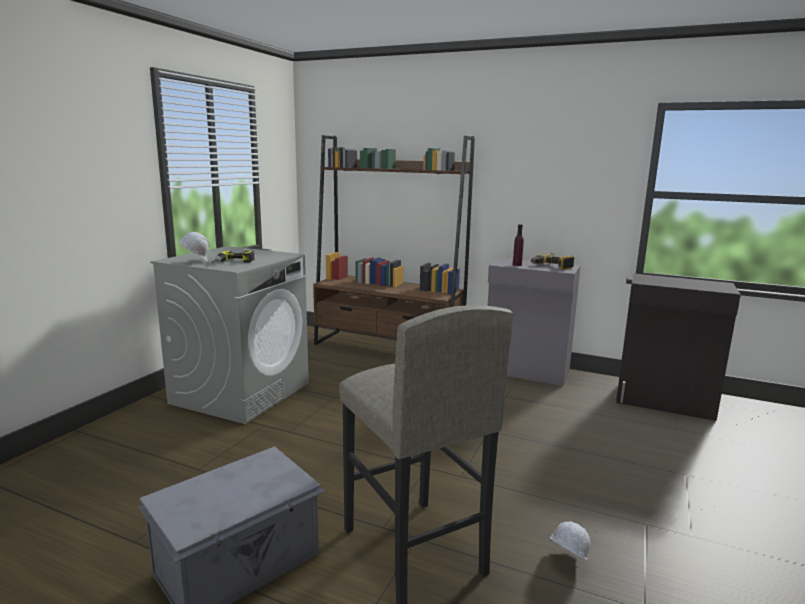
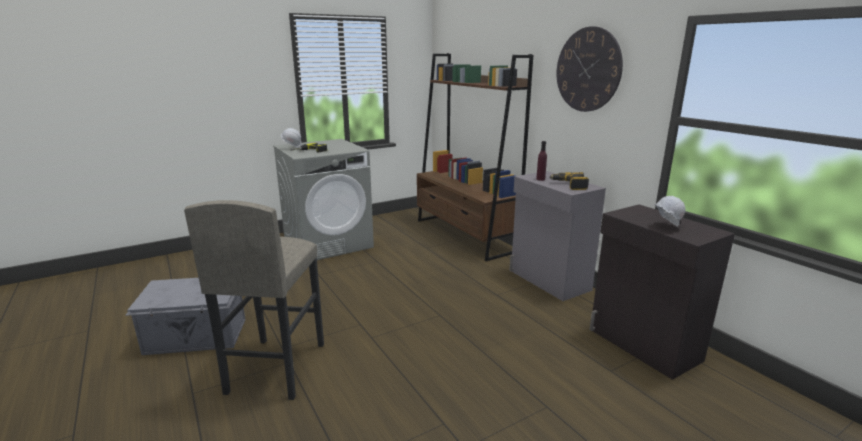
camera: 35 degrees right, 5 degrees up
(547, 151) = (588, 70): none -> wall clock
(565, 563) = (345, 417): white hard hat -> white hard hat (665, 226)

